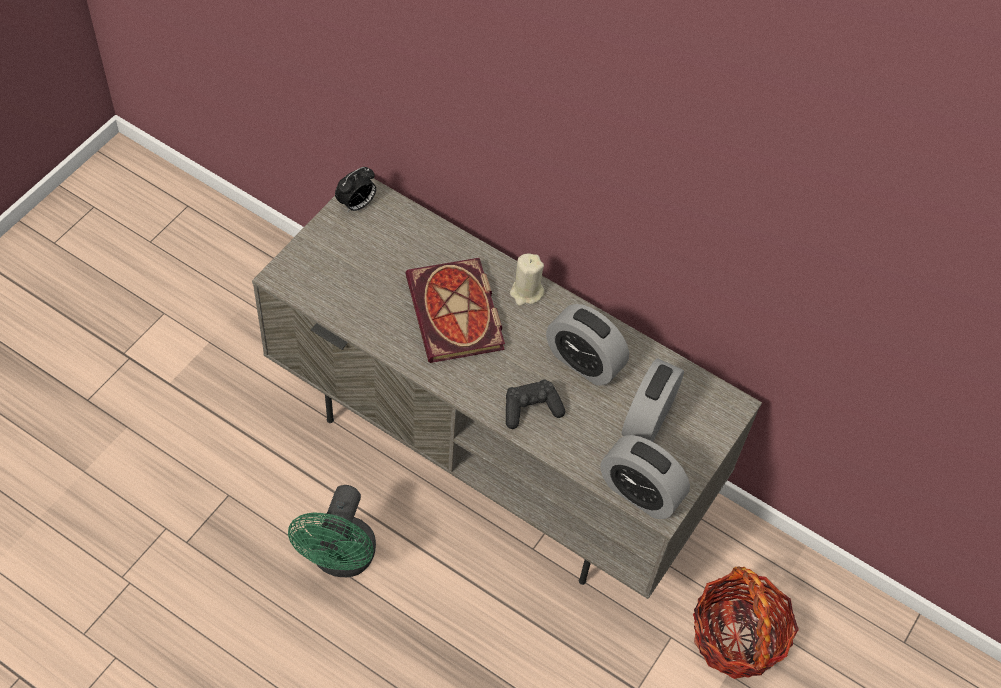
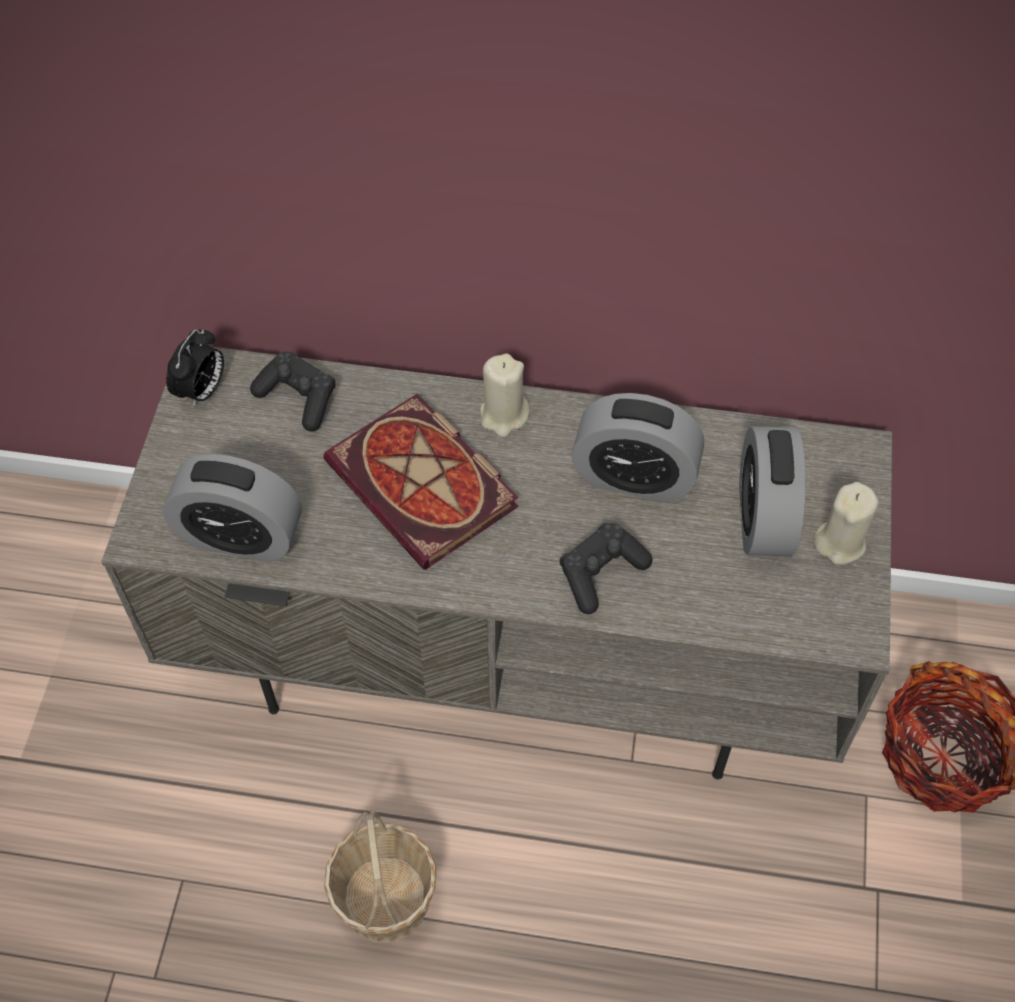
camera: 20 degrees left, 0 degrees up
(340, 559) = (386, 898): green fan -> basket
(410, 232) = (299, 398): none -> black game controller
(640, 492) = (812, 624): alarm clock -> alarm clock (241, 536)
(686, 453) = (840, 542): none -> beige candle

